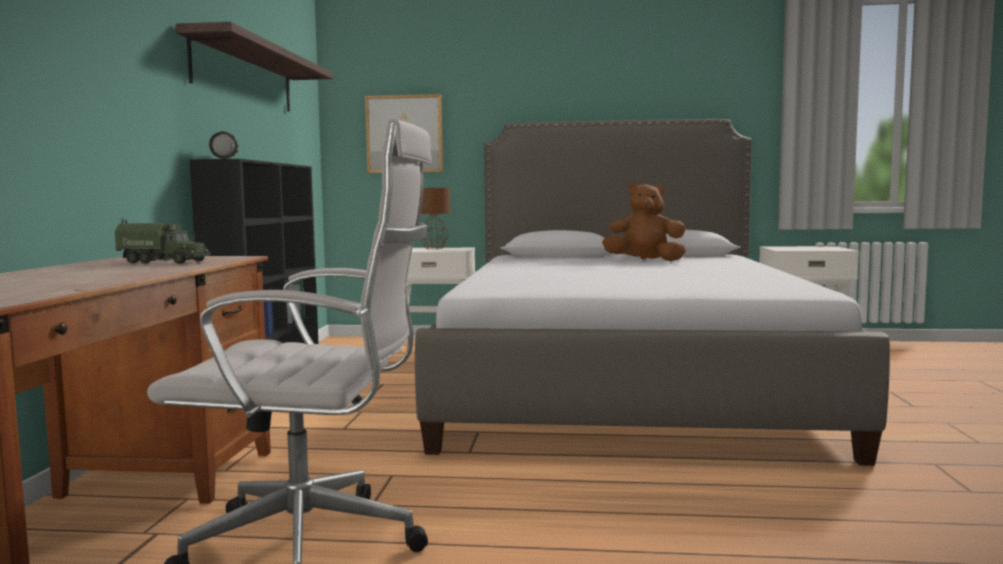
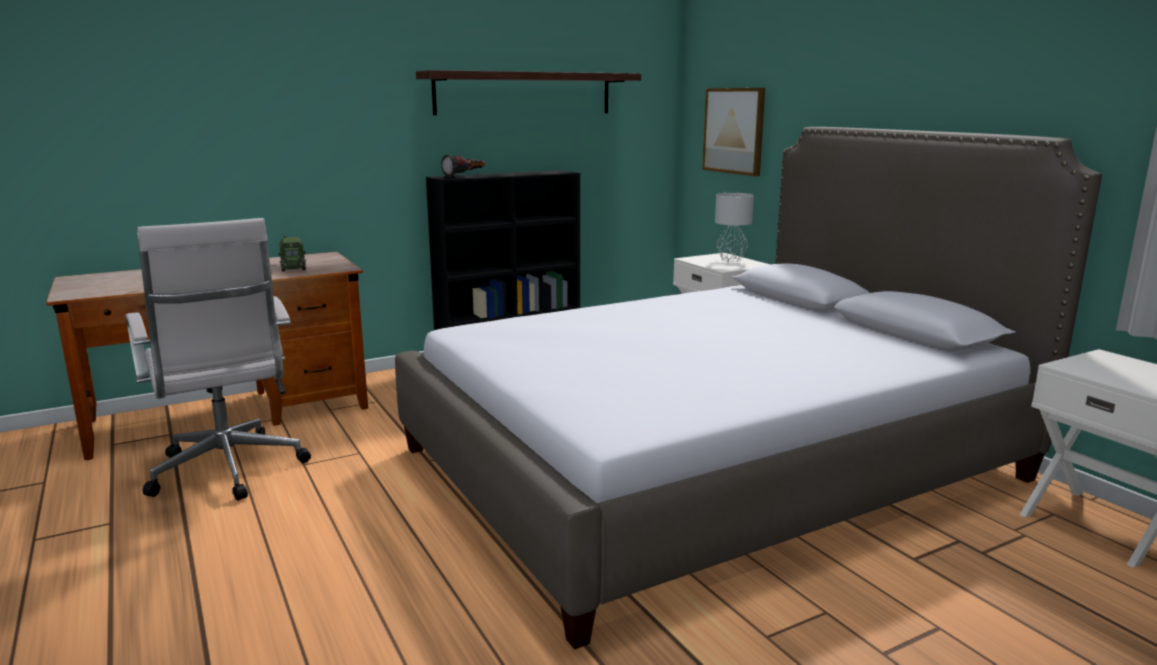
camera: 55 degrees right, 10 degrees up
(434, 248) = (732, 260): brown table lamp -> grey table lamp
(645, 261) = (803, 332): brown plush toy -> none

